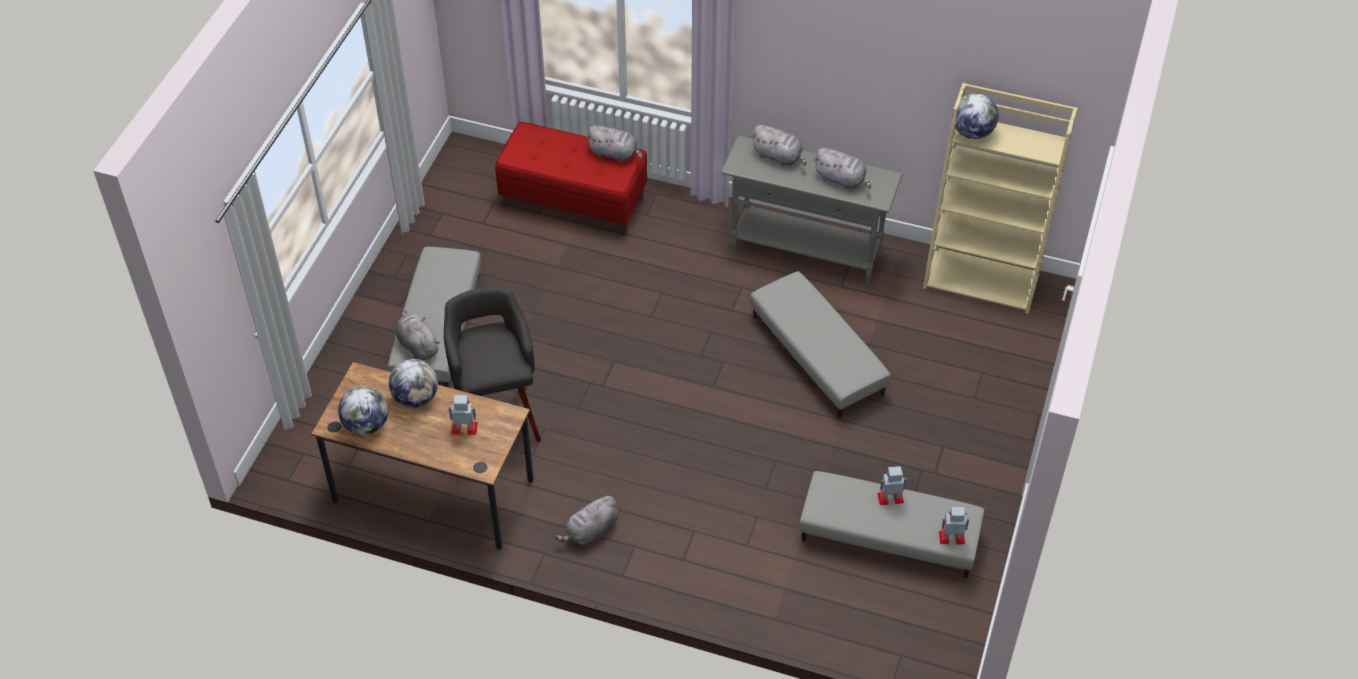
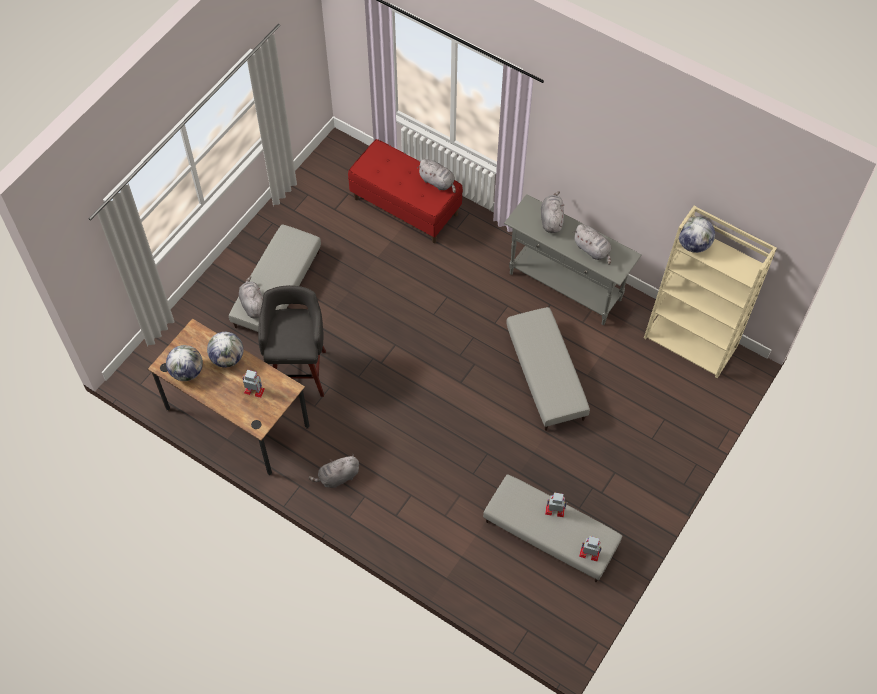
camera: 15 degrees right, 10 degrees up
(778, 157) = (551, 219): grey plush toy -> grey plush toy turned 135 degrees counterclockwise

